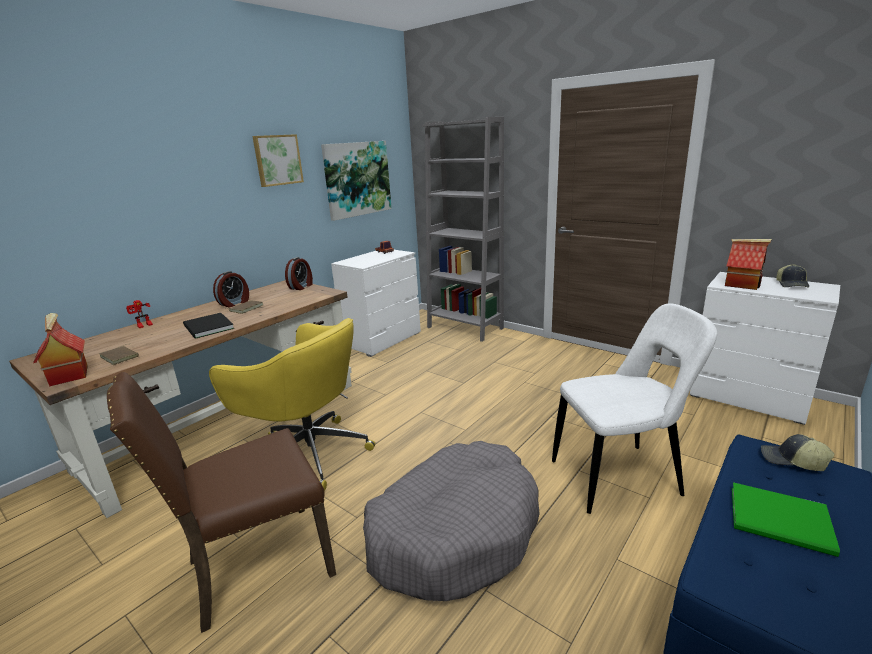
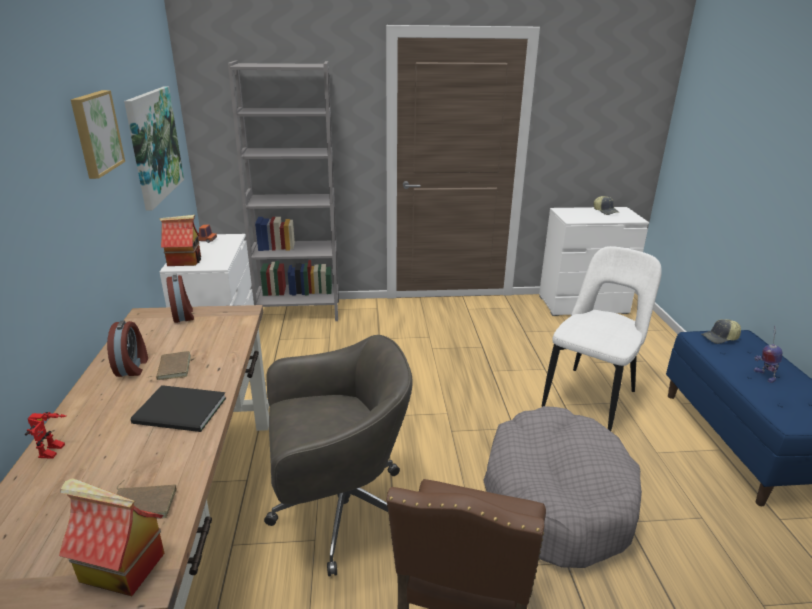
camera: 45 degrees left, 5 degrees up
(309, 452) = (339, 512): yellow office chair -> grey office chair
(743, 284) = (582, 217): toy house -> toy house (185, 261)
(783, 522) = (764, 376): green book -> toy robot

